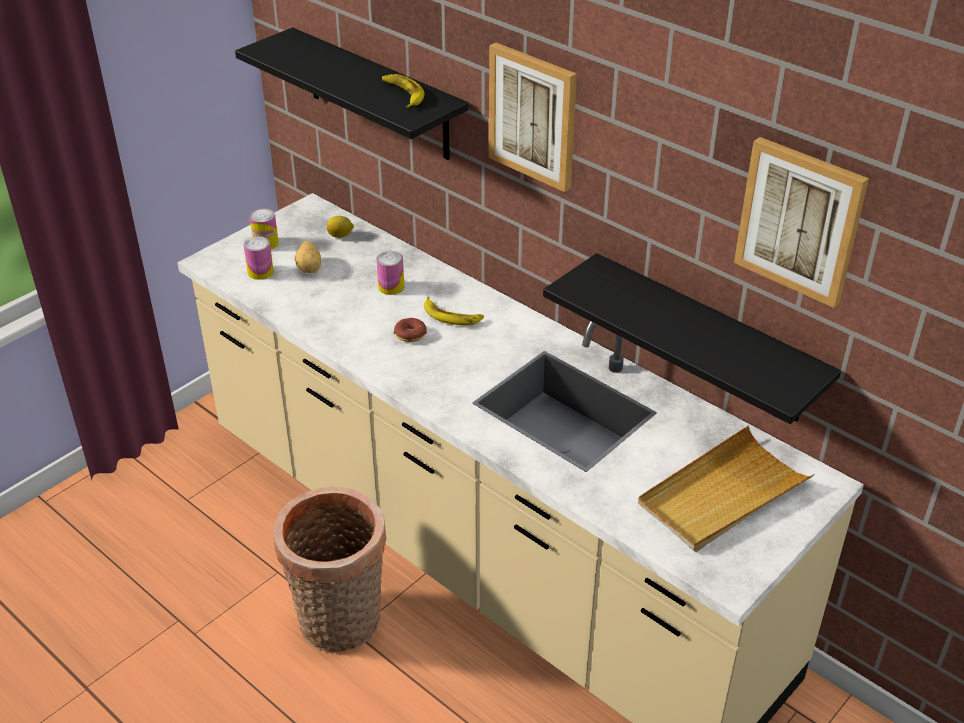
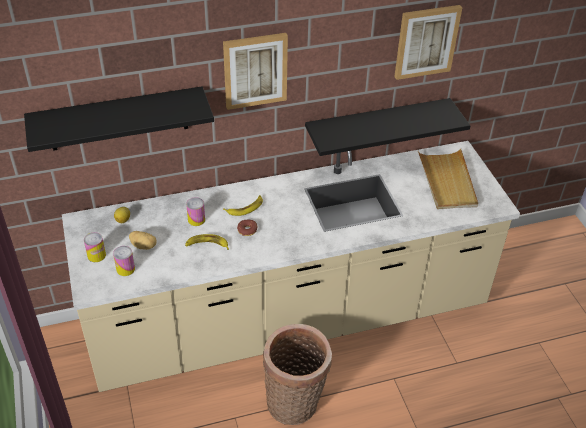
camera: 60 degrees left, 5 degrees up
(403, 94) = (168, 104): banana -> banana (207, 245)

